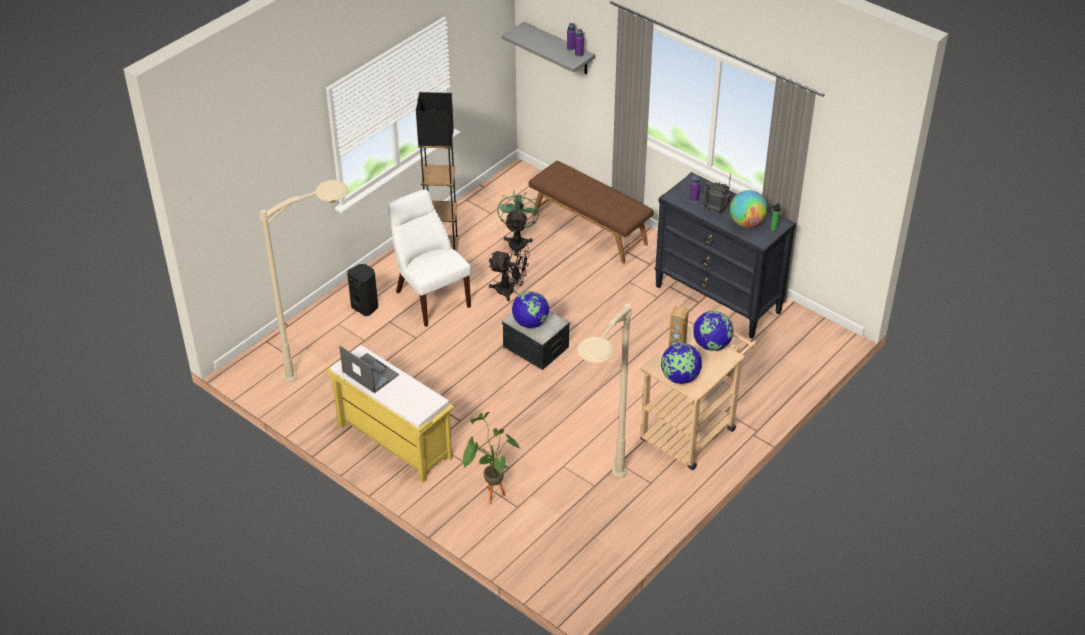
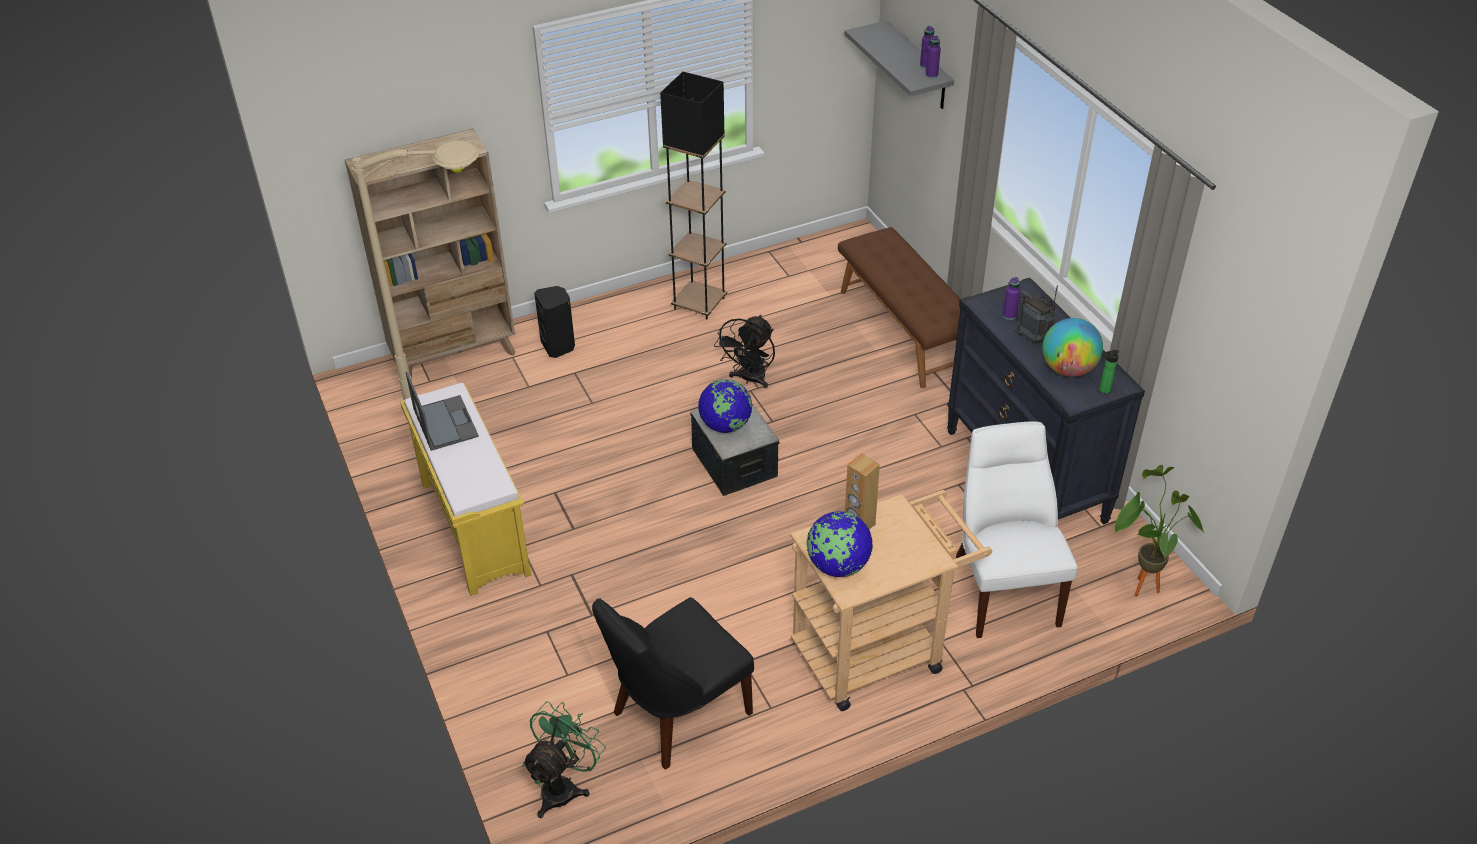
camera: 25 degrees right, 0 degrees up
(297, 335) = (455, 356): none -> beige bookcase
(430, 297) = (645, 357): white chair -> white chair (1003, 589)
(489, 495) = (541, 645): potted plant -> potted plant (1137, 585)
(510, 291) = (749, 379): black fan -> black fan turned 75 degrees clockwise
(517, 241) = (799, 320): green fan -> green fan (564, 786)
(598, 506) = (676, 715): beige floor lamp -> black chair
(712, 345) = (916, 532): globe -> none

